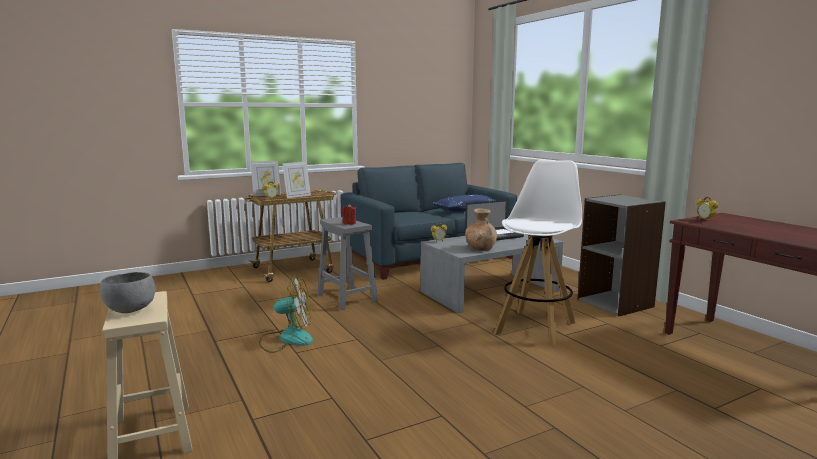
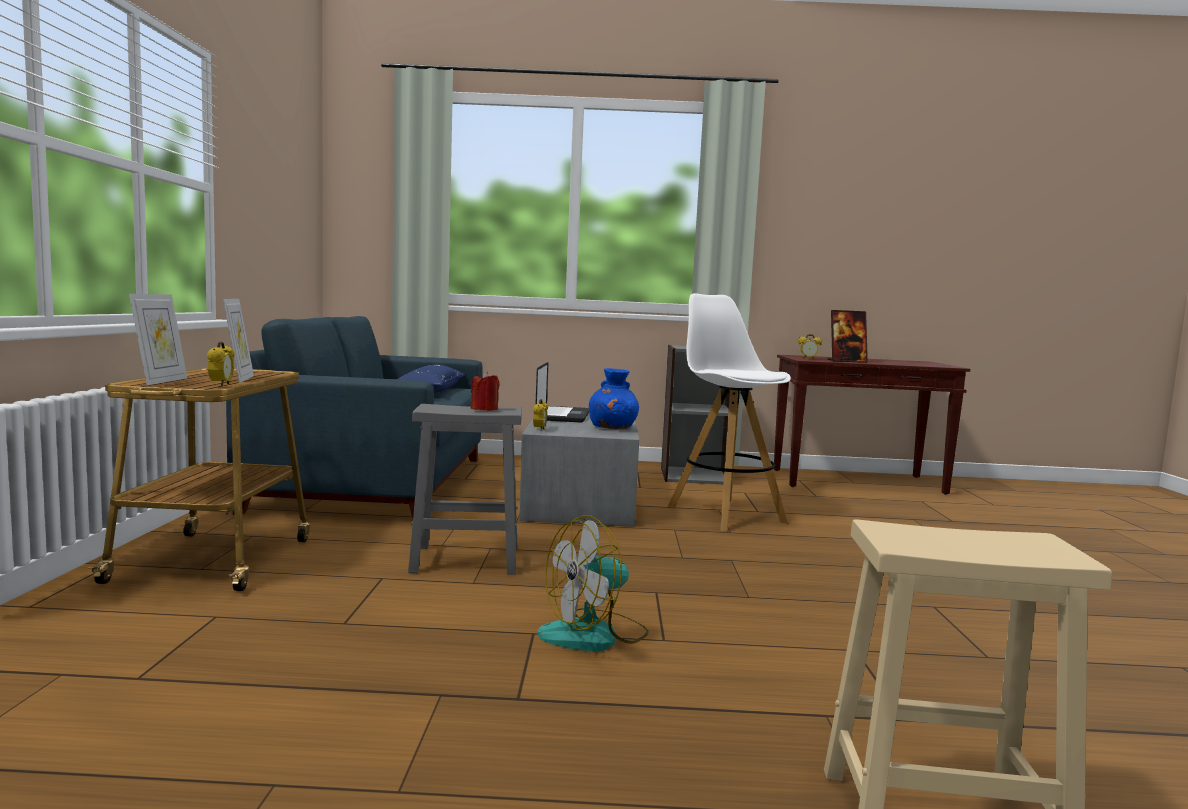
camera: 60 degrees left, 5 degrees down
(129, 310) = (983, 548): grey bowl -> none
(287, 339) = (594, 635): fan -> fan turned 150 degrees counterclockwise
(481, 248) = (612, 428): brown vase -> blue vase
(730, 227) = (846, 361): none -> picture frame

